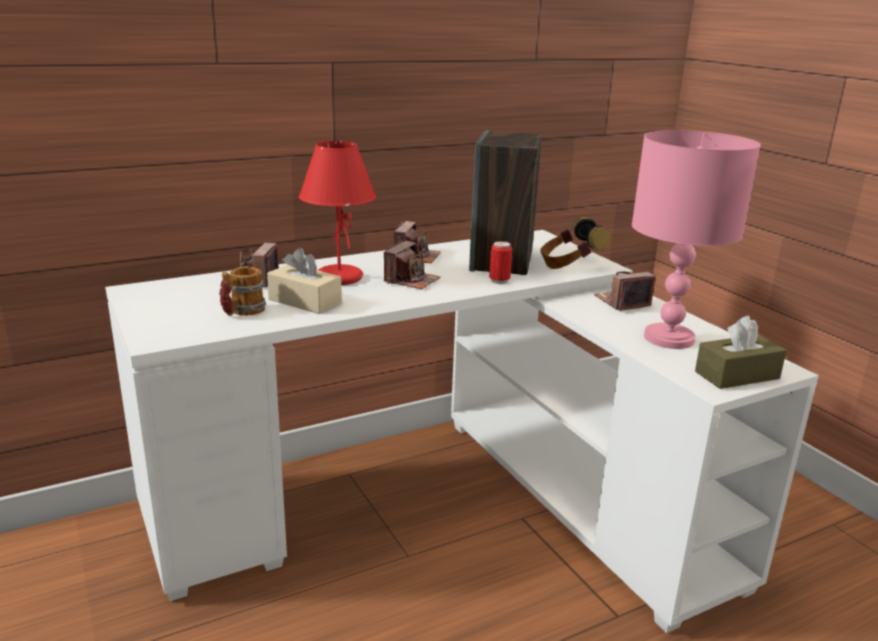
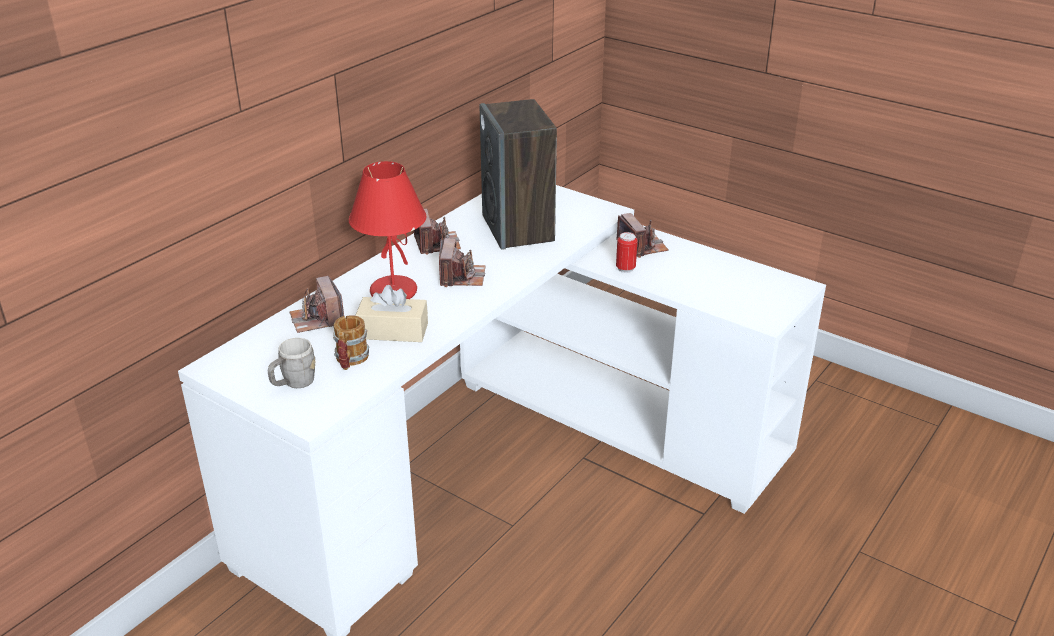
camera: 25 degrees left, 10 degrees up
(176, 315) = (293, 383): none -> grey mug
(499, 281) = (537, 255): can -> can (625, 269)
(570, 266) = (579, 218): headphones -> none
(622, 302) = (642, 247): camera -> camera turned 120 degrees clockwise
(668, 338) = (703, 278): pink table lamp -> none
(737, 375) = (774, 302): brown tissue box -> none

